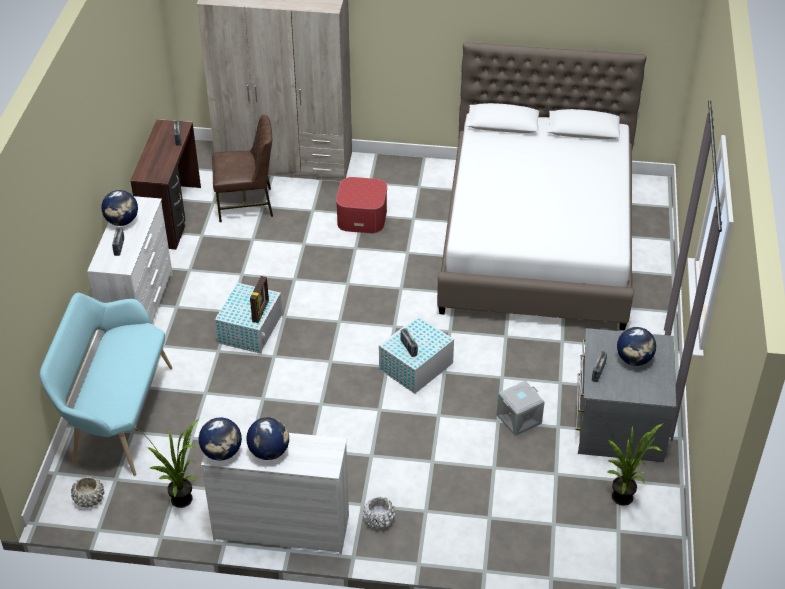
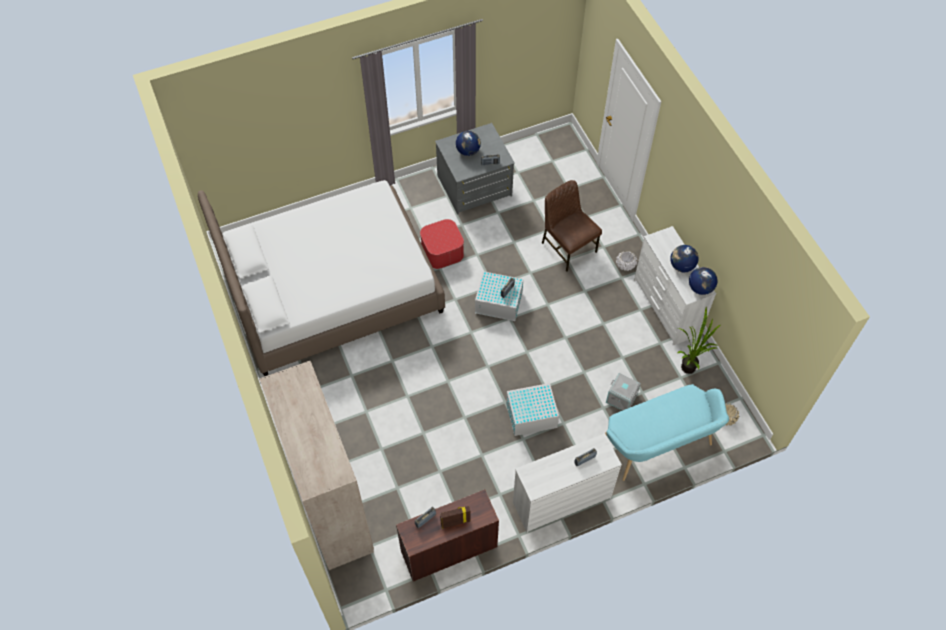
camera: 120 degrees left, 15 degrees up
(122, 221) = (558, 477): globe -> none
(246, 204) = (401, 501): brown chair -> brown chair (568, 247)
(261, 311) = (533, 391): picture frame -> picture frame (455, 522)
(362, 217) = (369, 410): ottoman -> ottoman (442, 251)
(519, 419) = (505, 232): grey storage box -> grey storage box (622, 398)
(623, 502) = (532, 165): potted plant -> none

